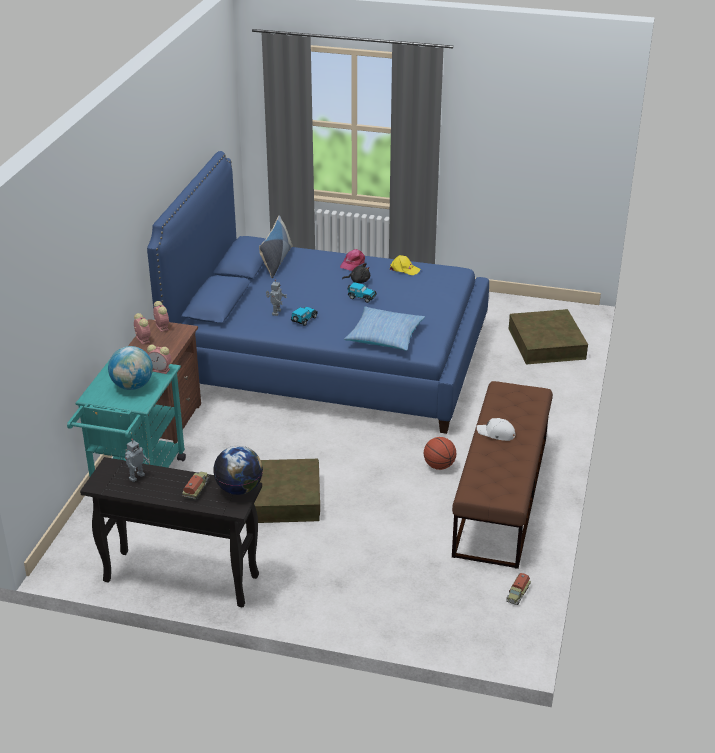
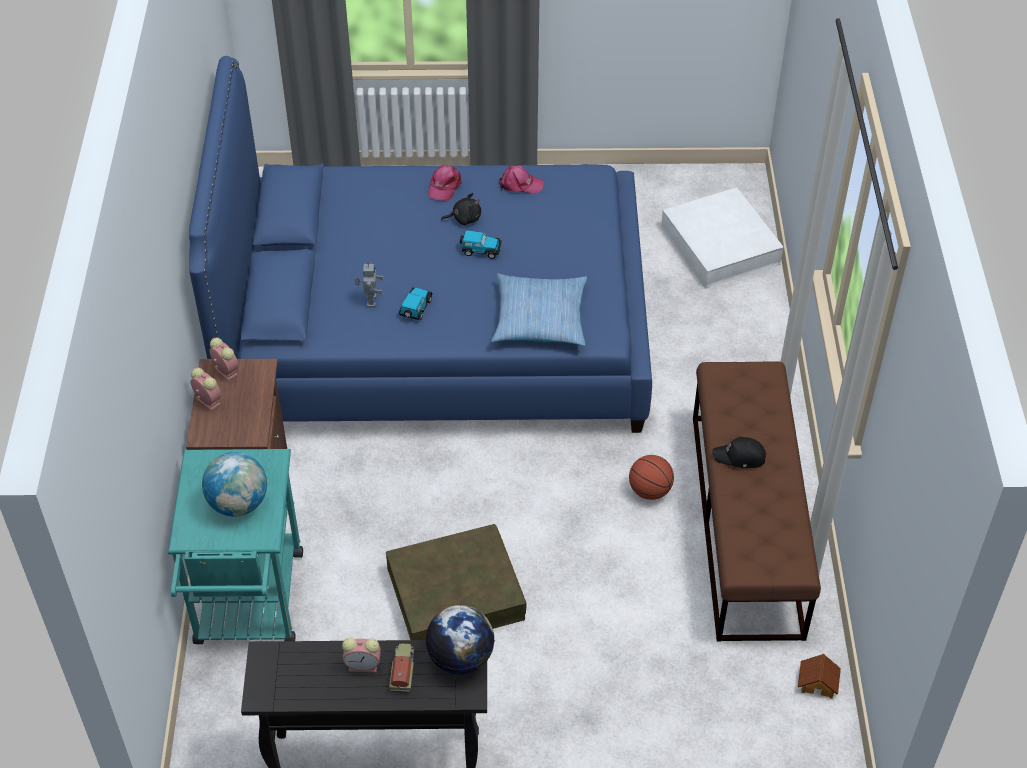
camera: 15 degrees left, 15 degrees up
(136, 476) = (309, 667): toy robot -> none
(161, 370) = (267, 464): alarm clock -> alarm clock (364, 665)
(276, 261) = (333, 200): pillow -> none
(404, 269) = (520, 184): yellow cap -> pink cap
(496, 433) = (740, 457): white cap -> black cap
(517, 594) = (818, 682): toy truck -> toy house
(546, 343) = (719, 246): brown storage box -> white storage box

